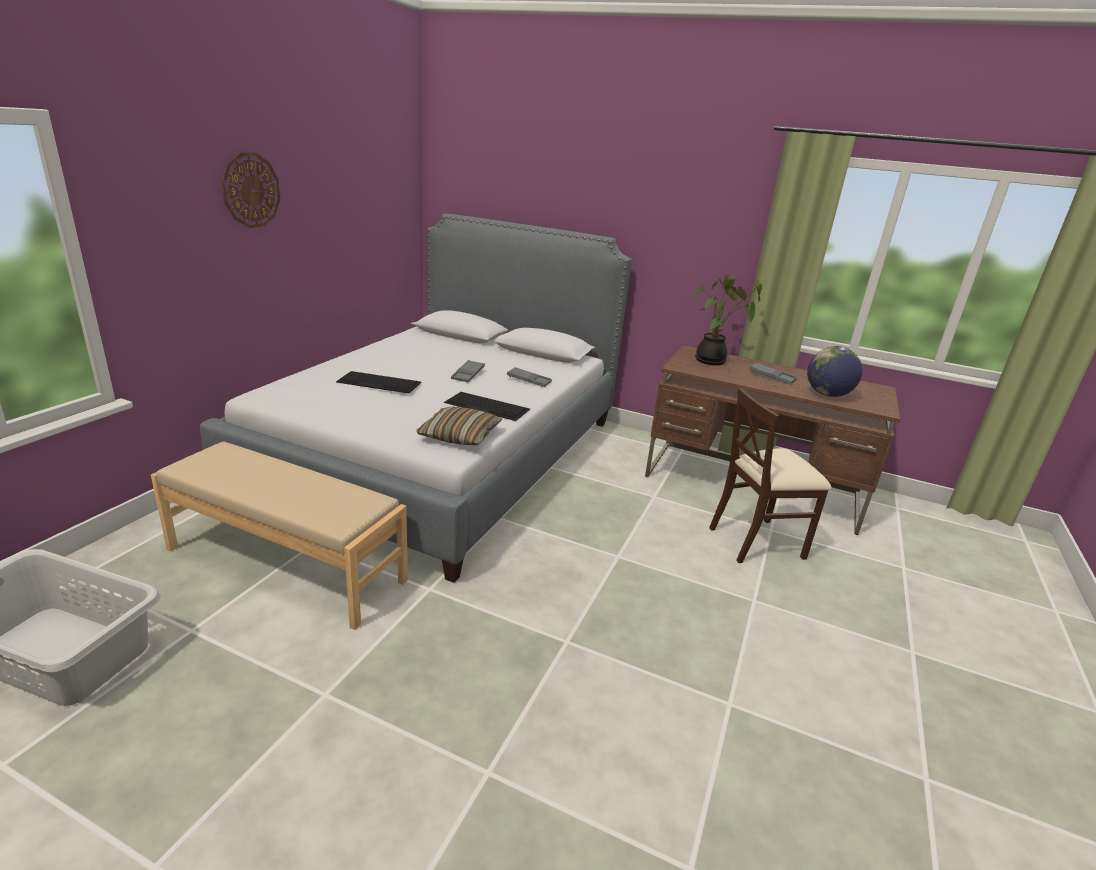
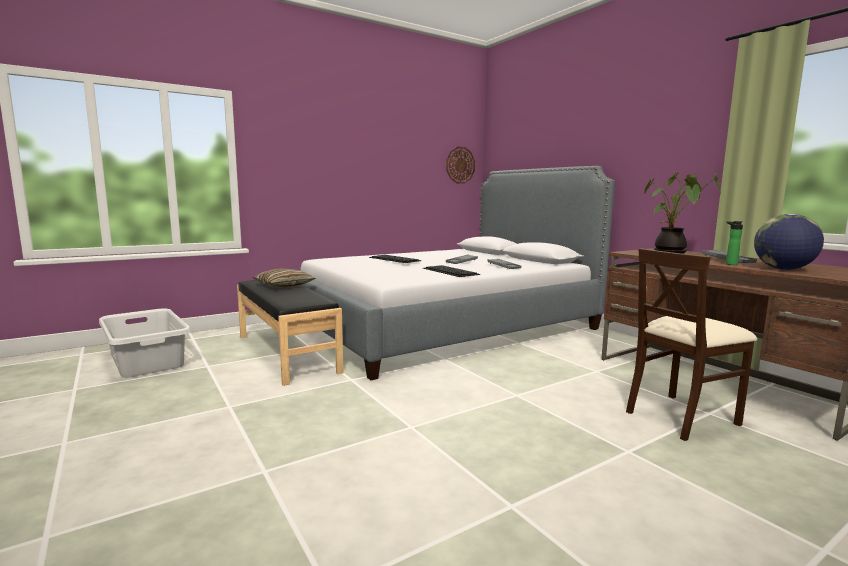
camera: 35 degrees right, 15 degrees down
(251, 190) = (345, 143): wall clock -> wall clock (460, 165)
(287, 564) = (287, 353): beige bench -> black bench
(460, 435) = (407, 277): pillow -> pillow (284, 286)
(756, 541) = (680, 416): beige chair -> beige chair turned 45 degrees counterclockwise
(784, 388) = (729, 264): none -> bottle

